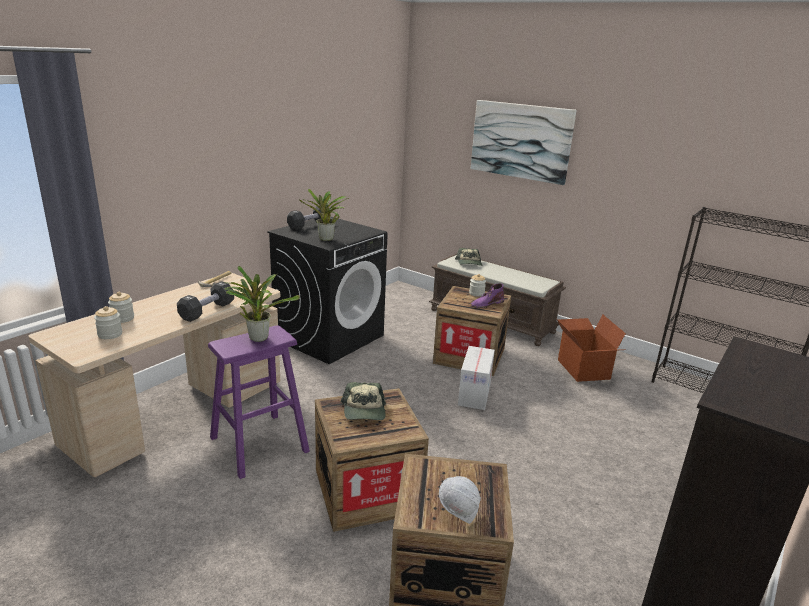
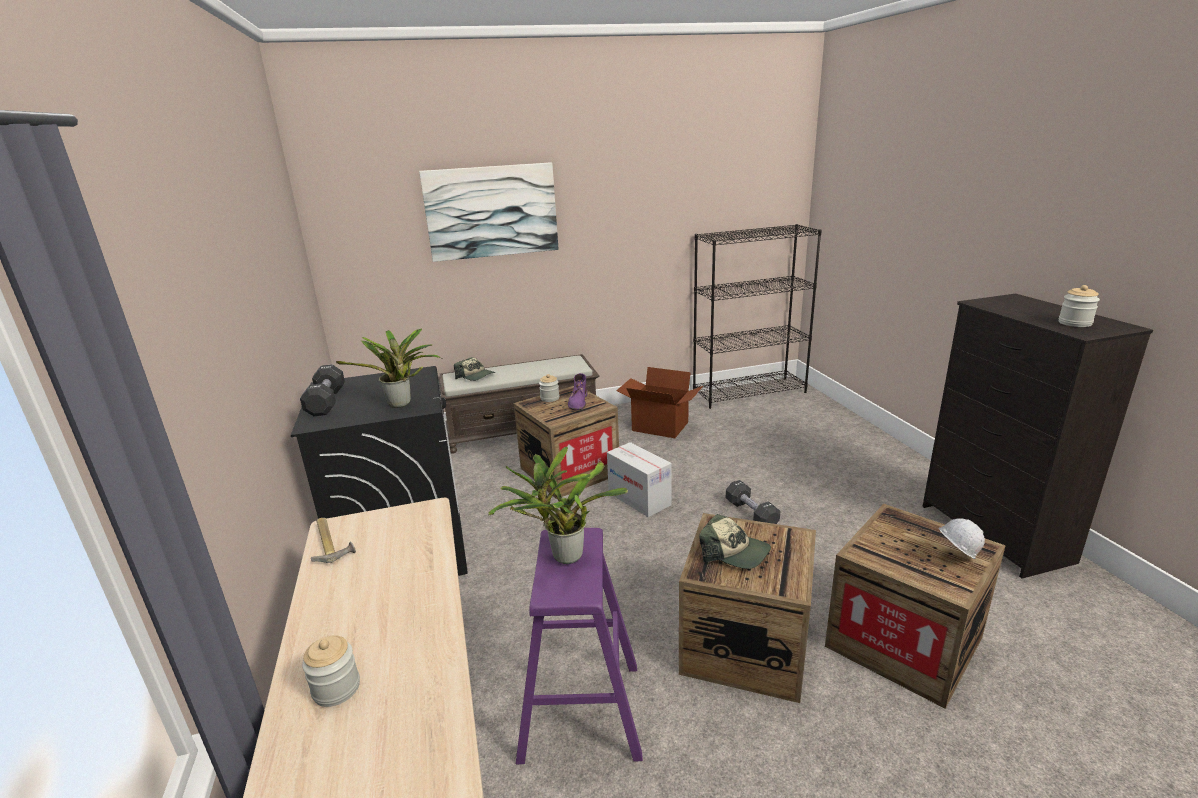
camera: 50 degrees left, 0 degrees up
(110, 334) = (388, 721): jar -> jar (1074, 323)
(207, 311) = (430, 579): black dumbbell -> black dumbbell (751, 514)

